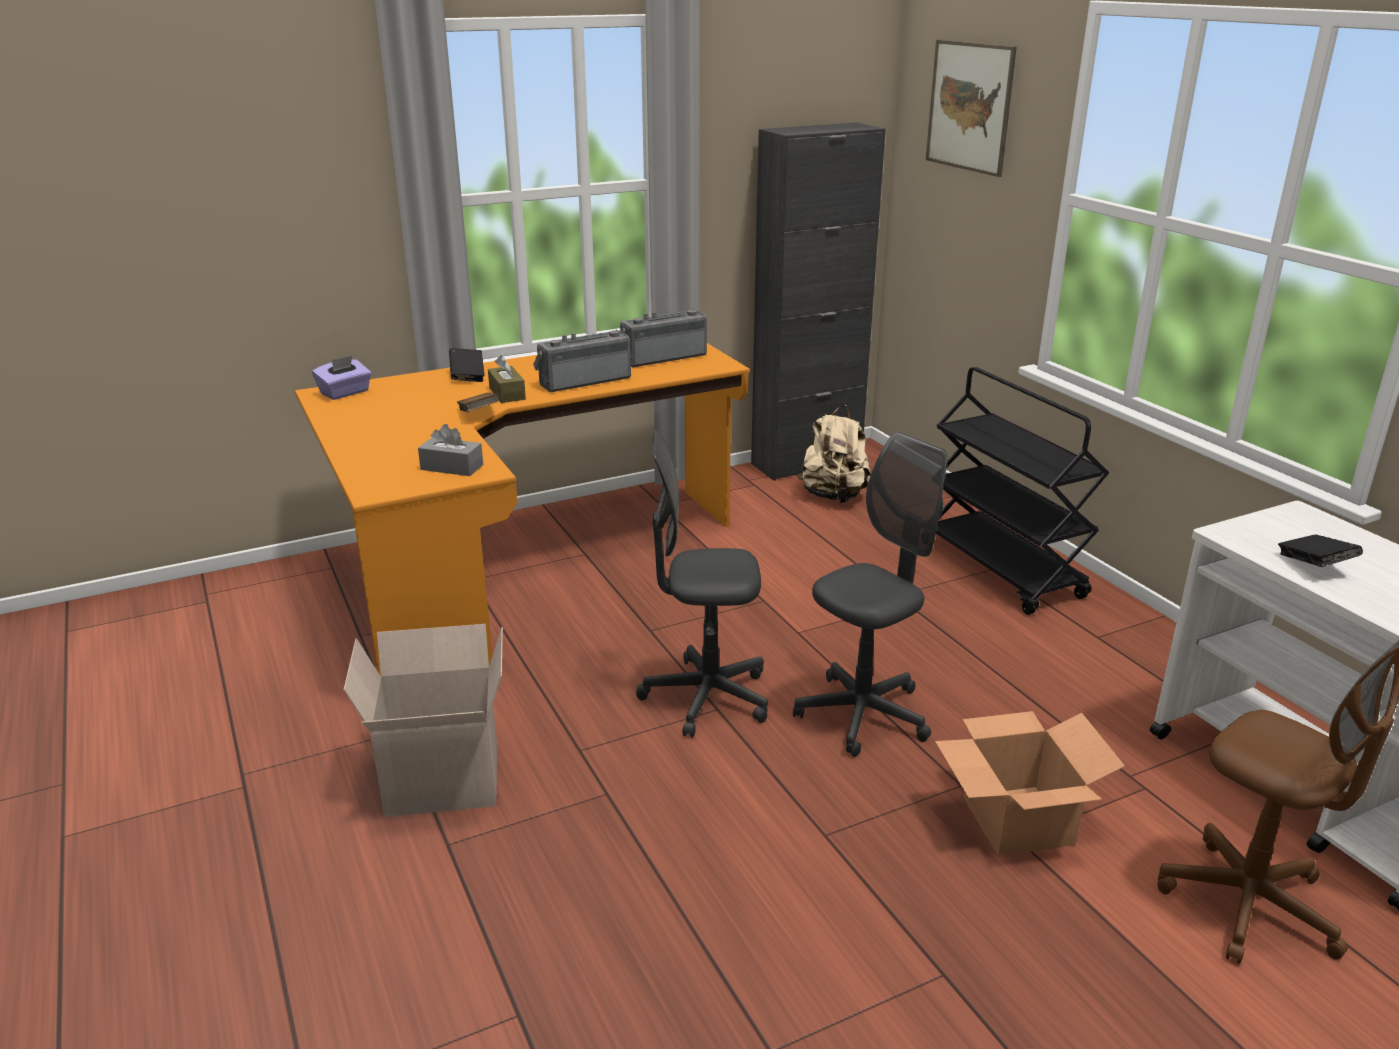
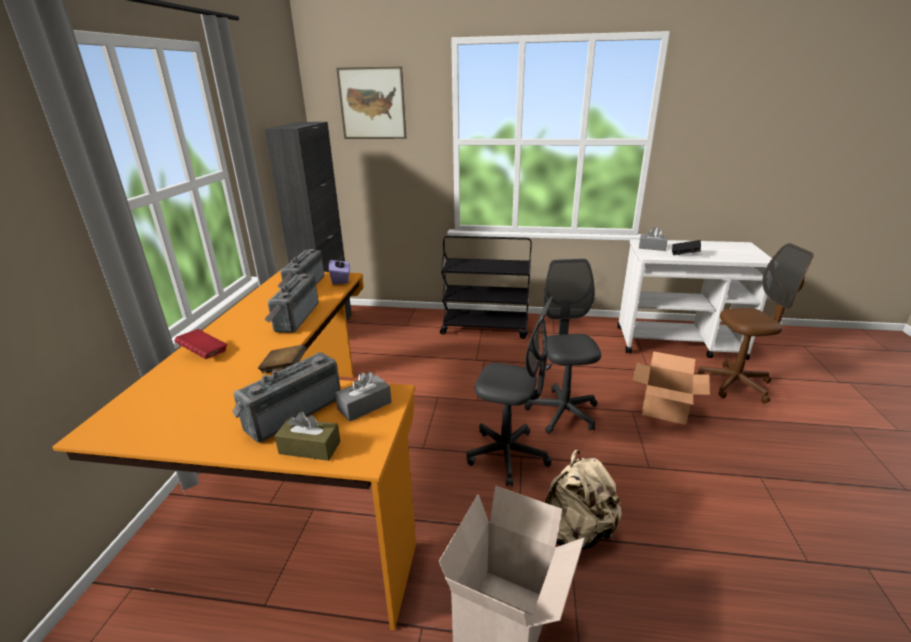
camera: 55 degrees left, 0 degrees up
(345, 393) = (122, 418): purple tissue box -> purple tissue box (341, 279)
(412, 443) = (292, 412): none -> radio
(468, 376) = (204, 353): black book -> red book
(507, 394) = (266, 347): brown tissue box -> brown tissue box (310, 448)
(706, 697) = (507, 455): grey office chair -> grey office chair turned 105 degrees counterclockwise
(834, 496) = (371, 336): beige backpack -> beige backpack (575, 531)
(1286, 528) = (652, 247): none -> grey tissue box

